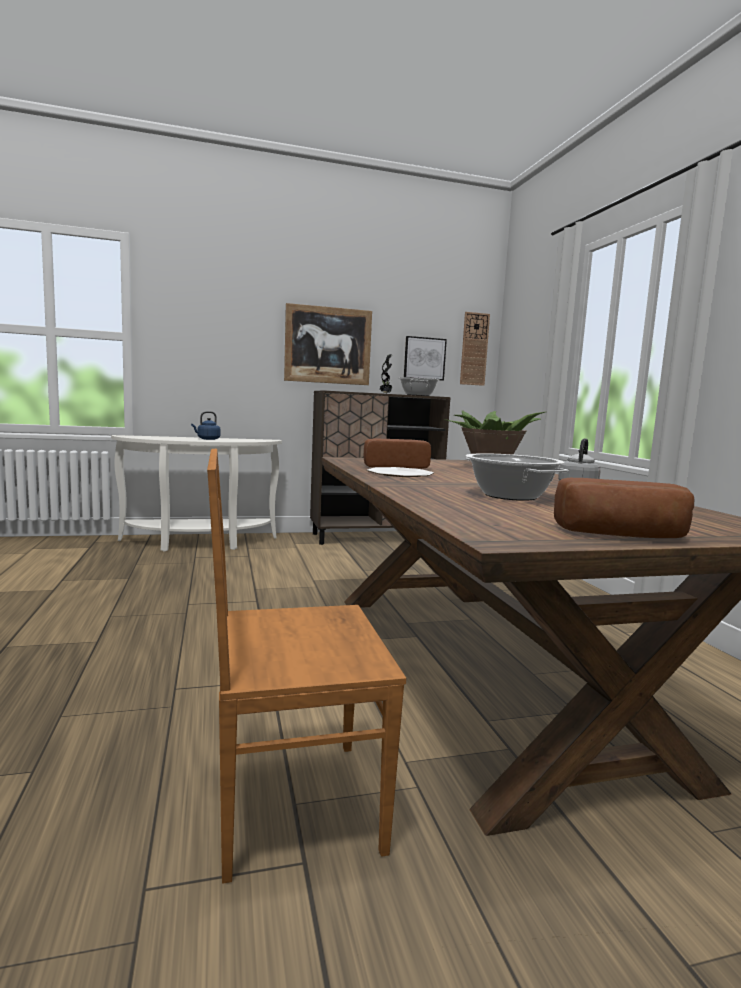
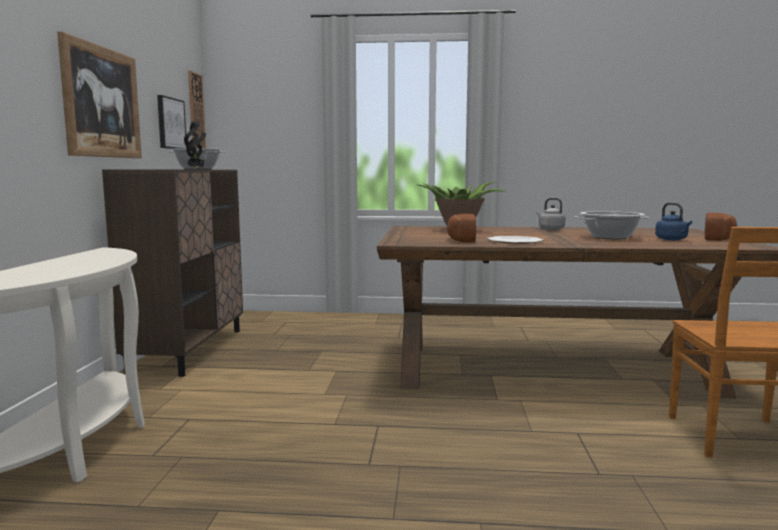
camera: 70 degrees left, 0 degrees up
(207, 439) = (73, 264): blue kettle -> blue kettle (672, 239)

